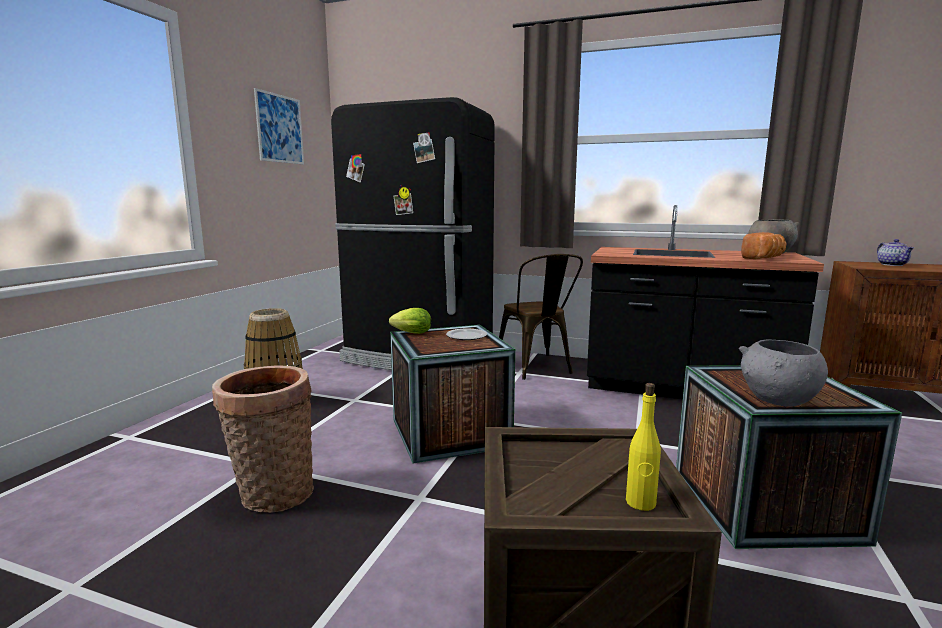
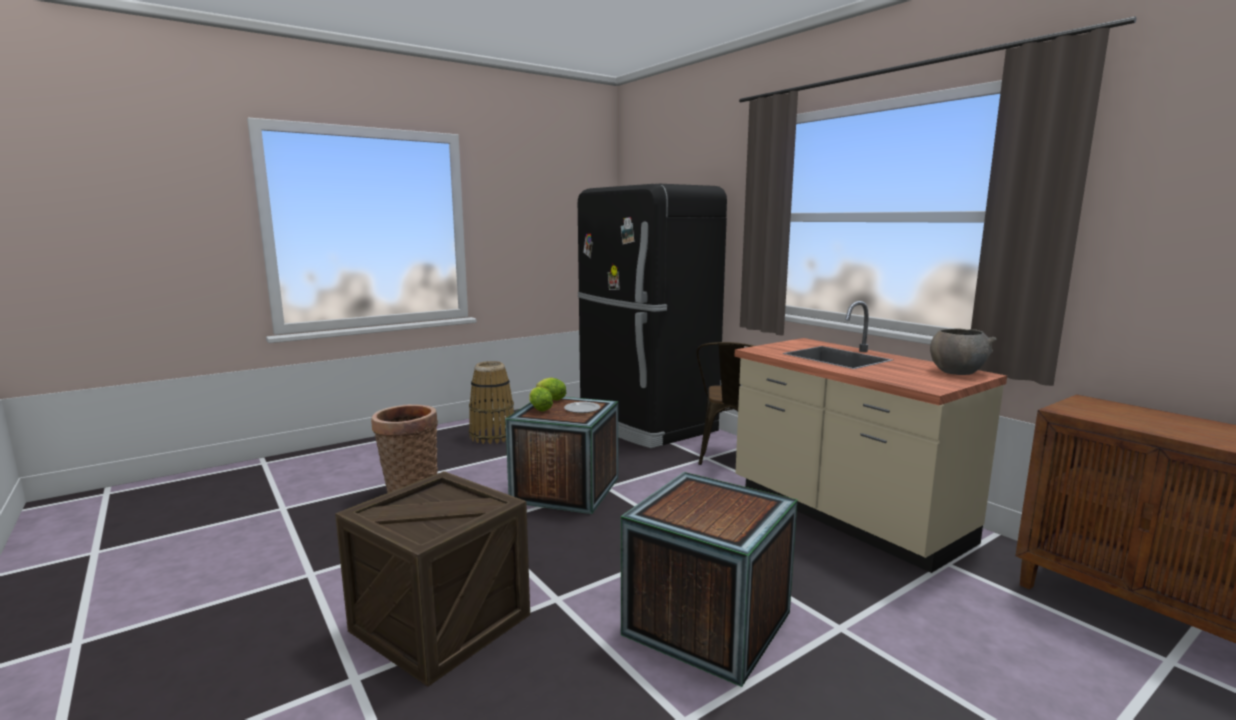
camera: 35 degrees right, 0 degrees up
(280, 129) = (552, 207): picture -> none
(423, 343) = (539, 408): none -> lettuce
(640, 503) = (427, 533): yellow bottle -> none
(683, 389) = (845, 515): black counter -> beige counter
(764, 258) = (904, 378): bread -> none
(778, 401) = (670, 515): grey bowl -> none
(893, 265) = (1136, 413): teapot -> none

